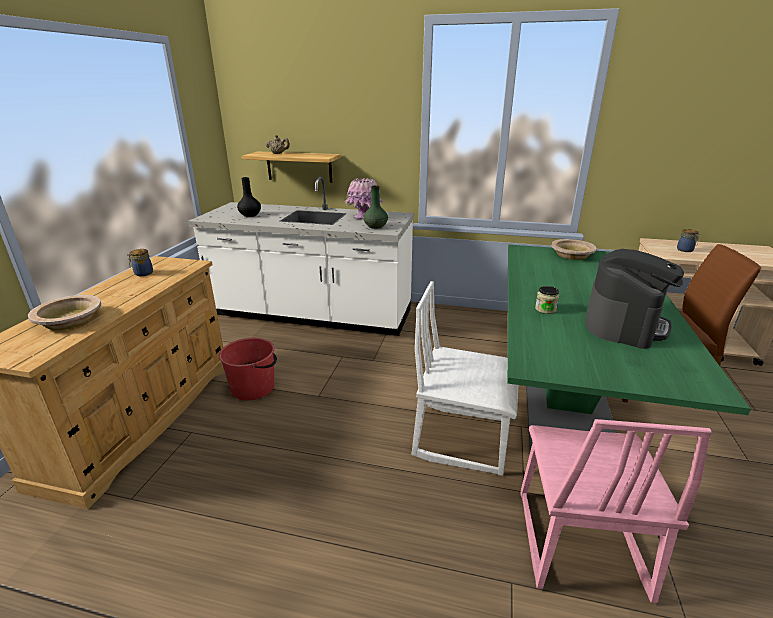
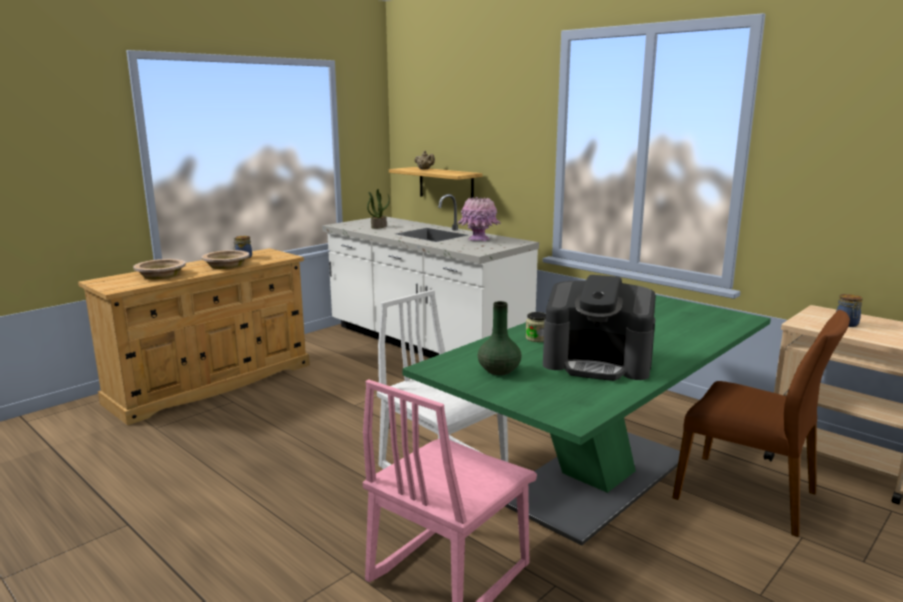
camera: 30 degrees right, 10 degrees down
(250, 215) = (378, 226): black vase -> potted plant
(253, 387) = (309, 385): red bucket -> none
(375, 226) = (472, 248): green vase -> green vase (498, 371)
(572, 254) = (676, 306): beige bowl -> beige bowl (226, 265)
(625, 323) = (598, 363): coffee machine -> coffee machine turned 45 degrees clockwise

